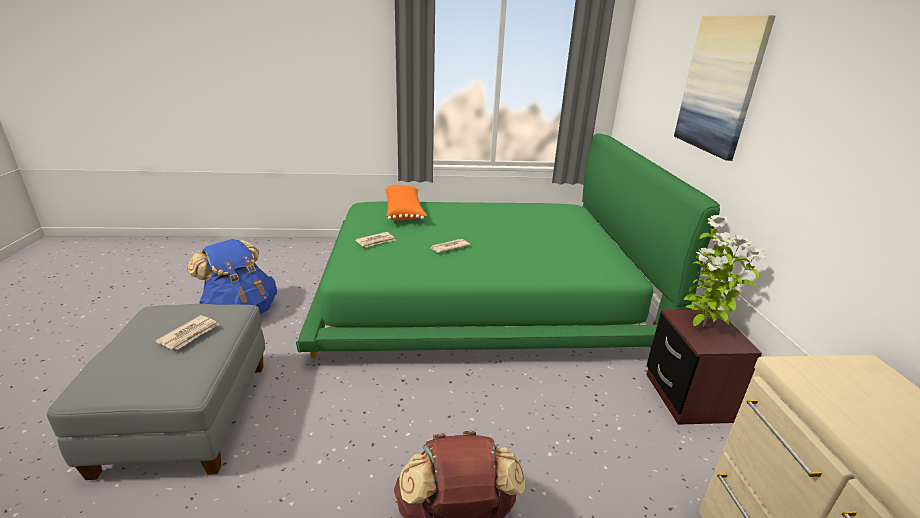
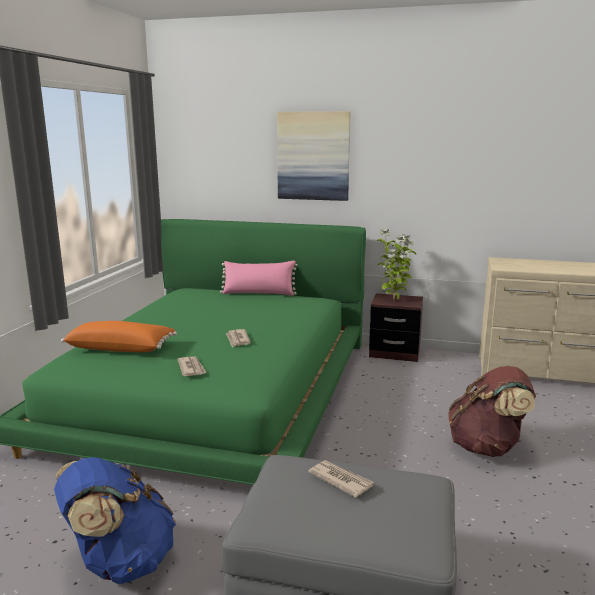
camera: 70 degrees left, 10 degrees down
(597, 236) = (259, 293): none -> pink pillow

